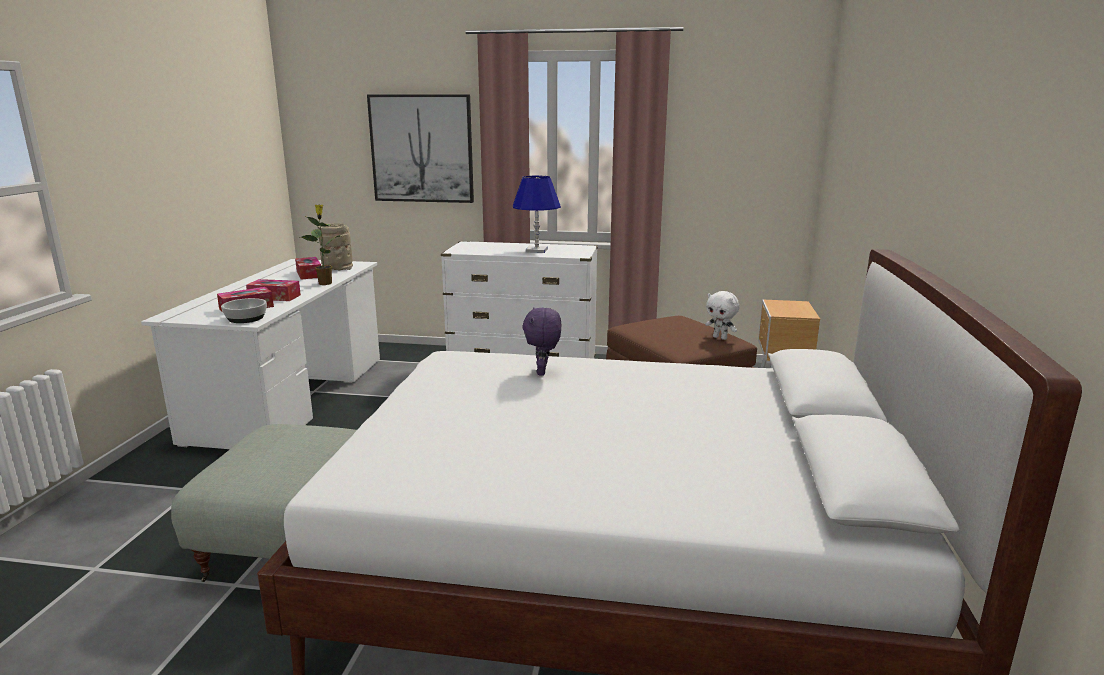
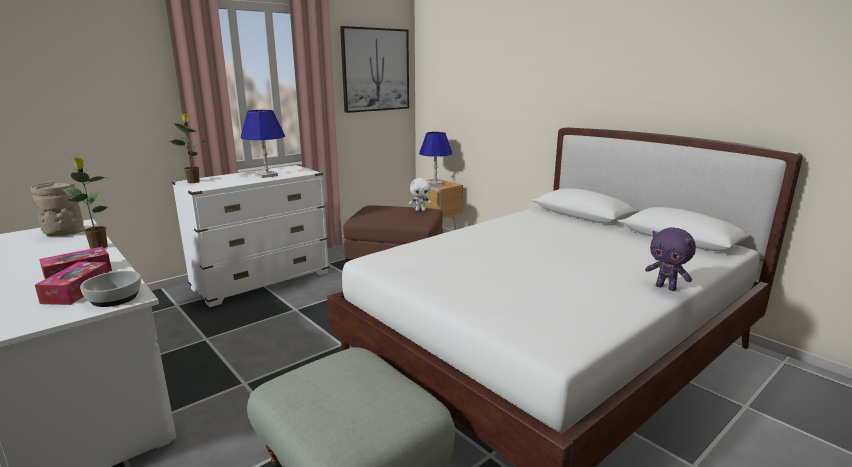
camera: 50 degrees left, 0 degrees up
(309, 274) = (45, 246): tissue box -> none
(422, 149) = (101, 93): picture -> picture (375, 70)
(470, 244) = (193, 182): none -> potted plant
(543, 372) = (456, 246): purple plush toy -> purple plush toy (666, 287)
(783, 308) = (435, 184): none -> blue table lamp

